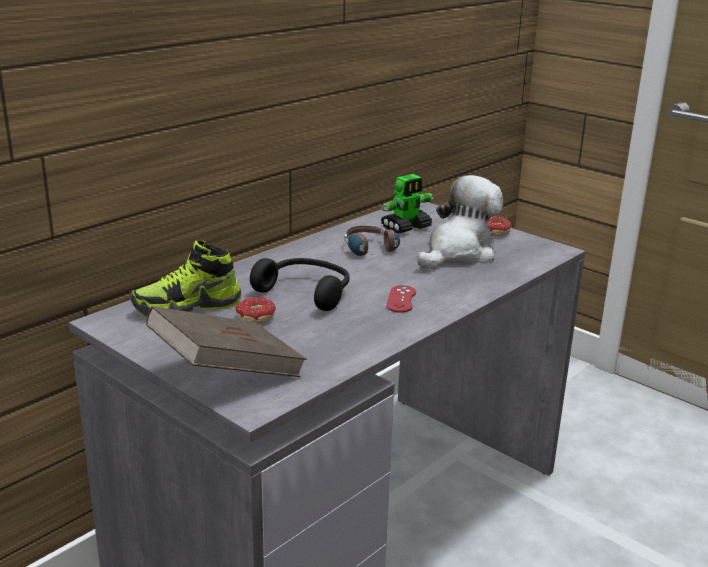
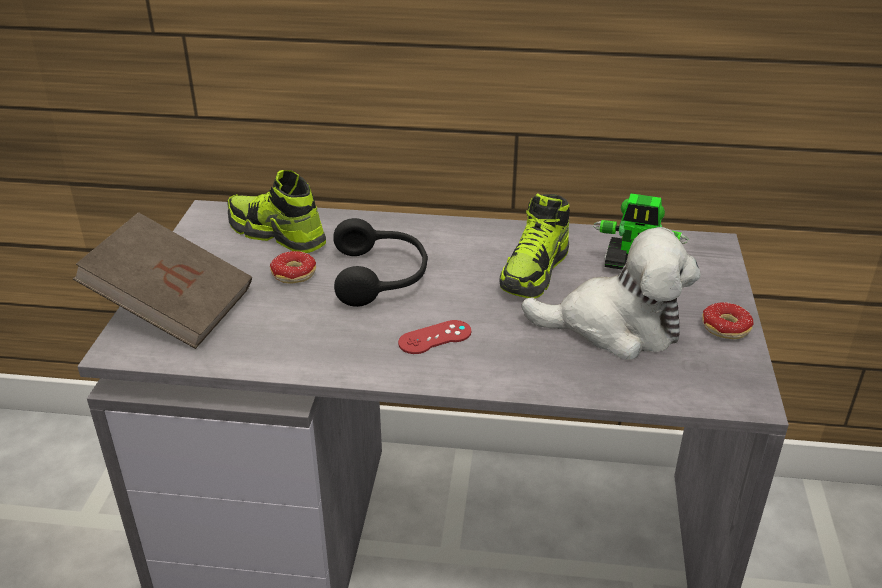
camera: 55 degrees right, 10 degrees up
(373, 251) = (535, 272): headphones -> shoe

